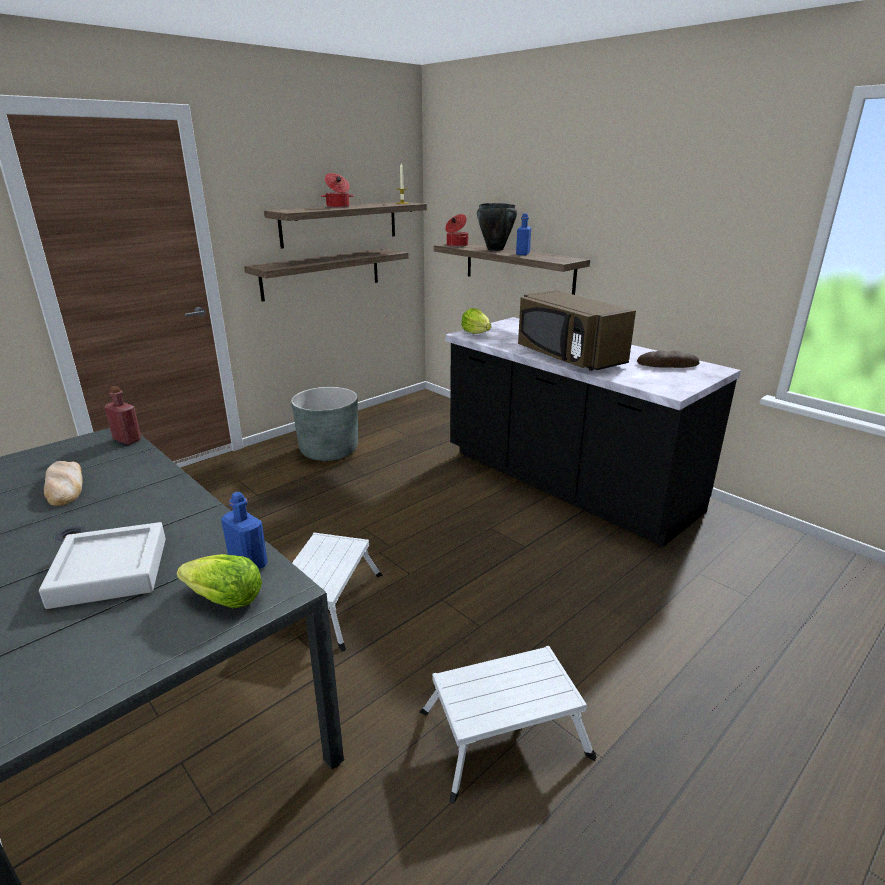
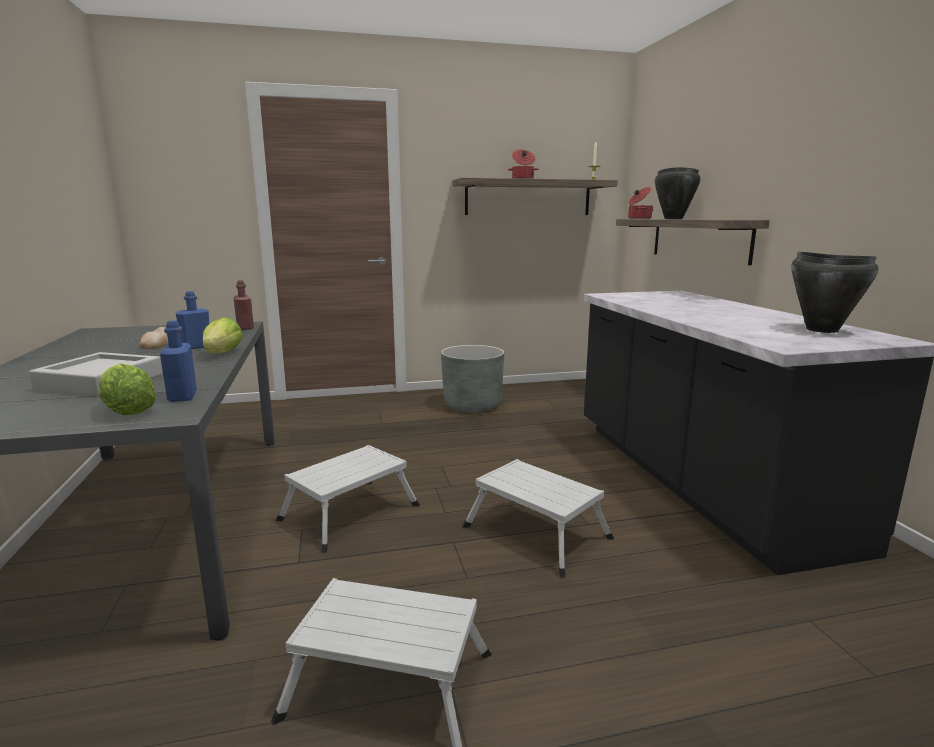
camera: 30 degrees right, 10 degrees down
(321, 274) = (503, 242): shelf -> none
(476, 333) = (617, 295): lettuce -> lettuce (223, 353)
(496, 567) = (537, 532): none -> white step ladder
(522, 254) = (695, 219): blue bottle -> blue bottle (196, 347)
(568, 357) = (692, 314): brown microwave -> none
(667, 364) = (821, 330): bread -> black cooking pot

